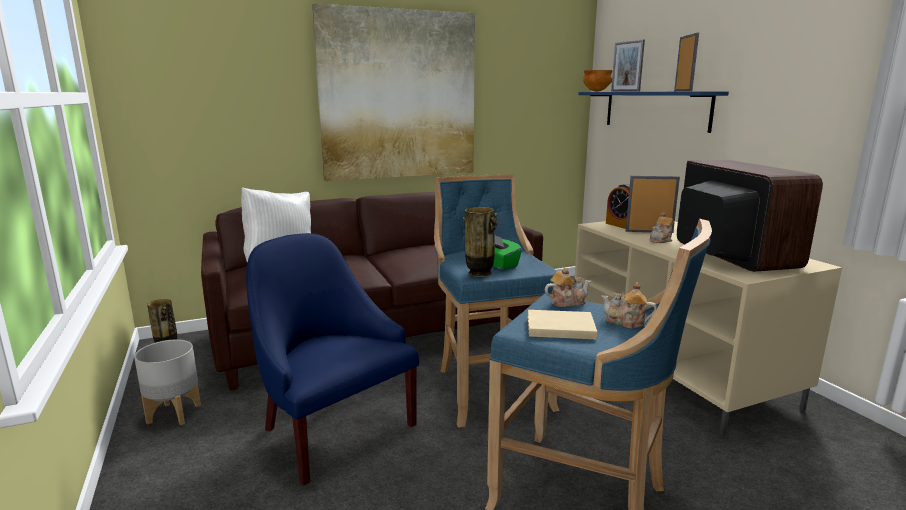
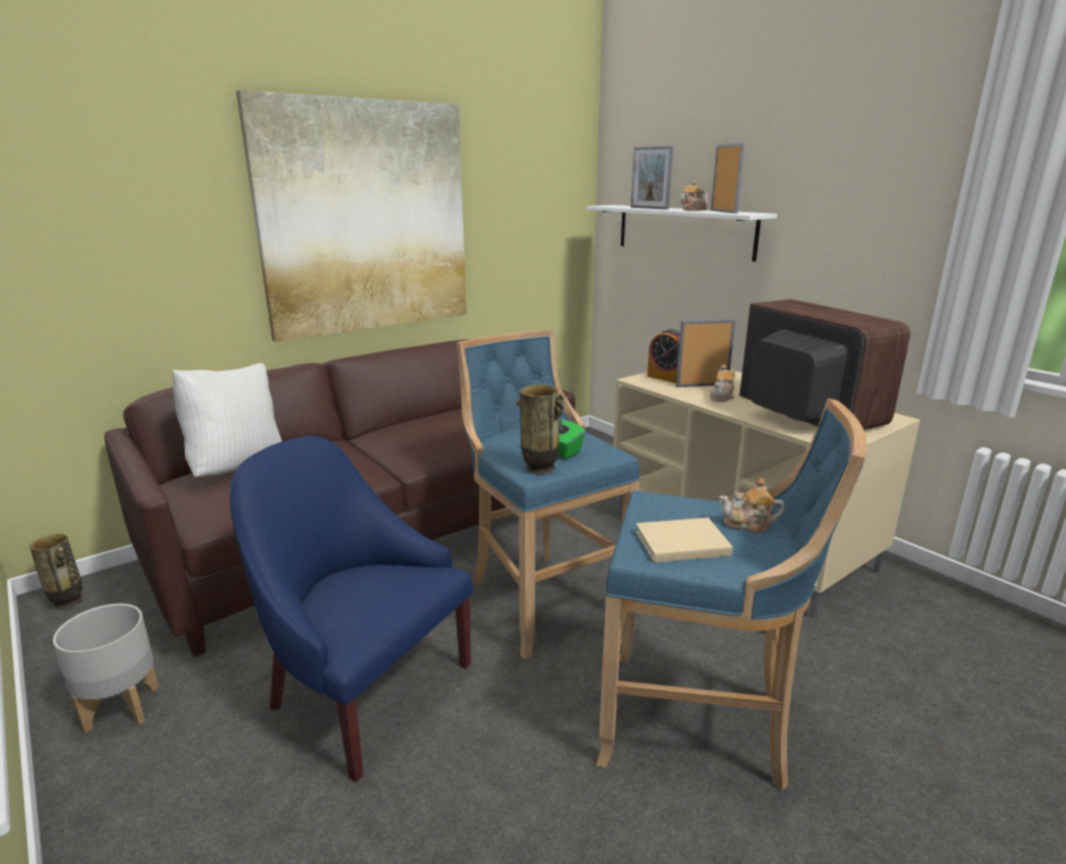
camera: 15 degrees left, 5 degrees up
(566, 302) = (667, 502): teapot -> teapot (693, 210)
(597, 91) = (609, 205): bowl -> none
(655, 110) = (684, 231): blue shelf -> white shelf

